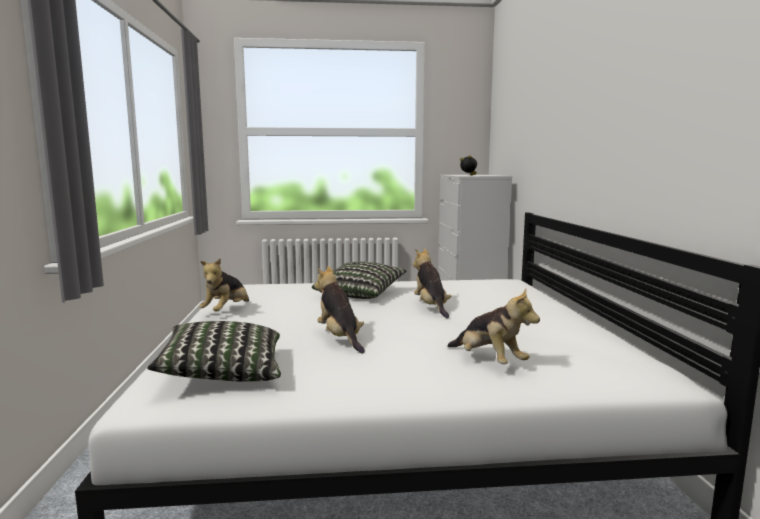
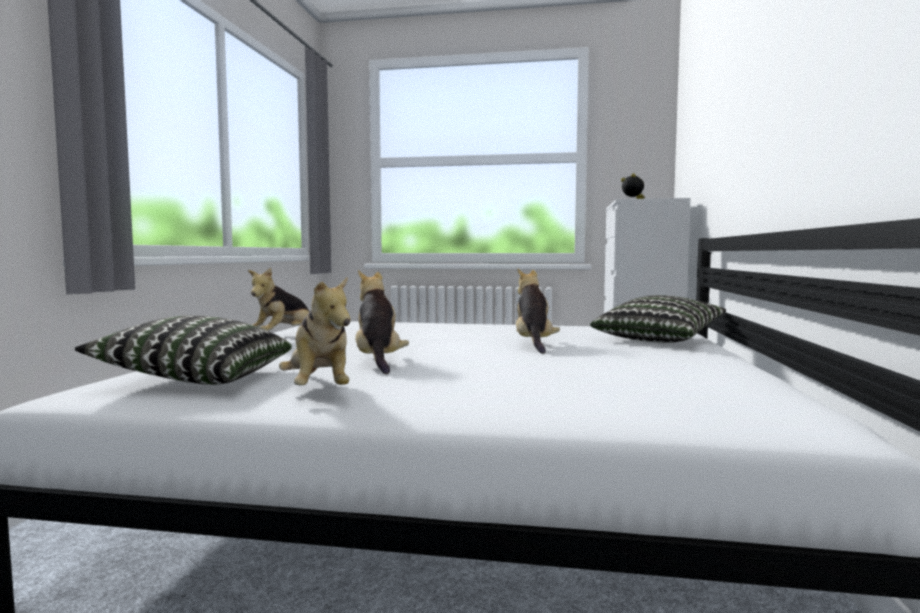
camera: 15 degrees right, 5 degrees down
(360, 294) = (458, 331): pillow -> pillow (657, 339)
(489, 361) = (548, 391): plush toy -> plush toy (319, 390)

